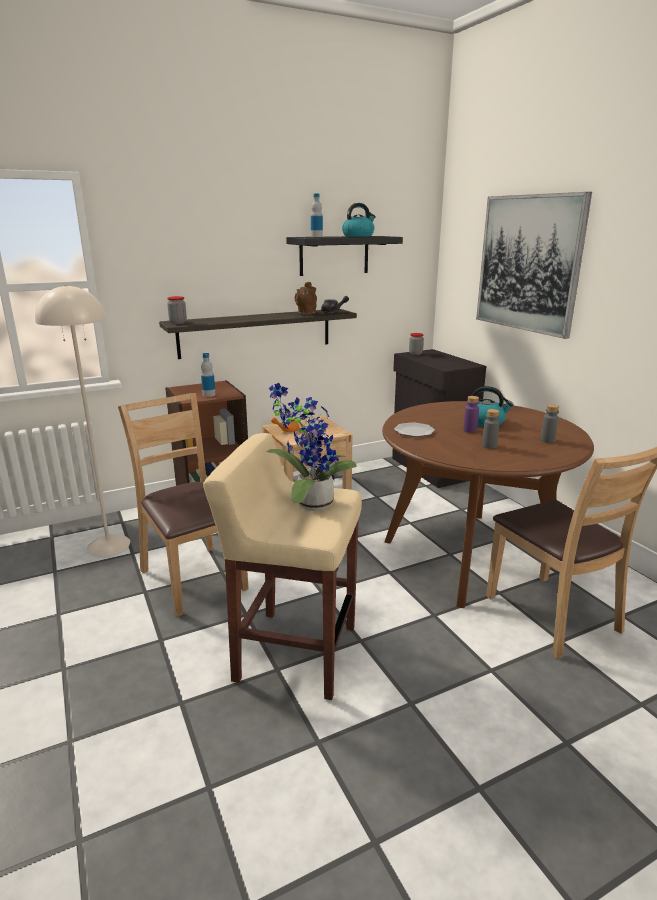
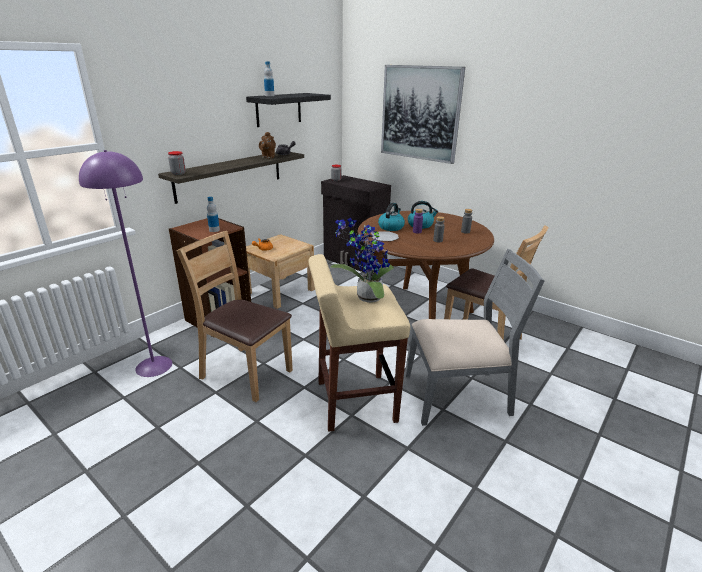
camera: 25 degrees left, 5 degrees up
(109, 545) = (154, 366): beige floor lamp -> purple floor lamp
(358, 236) = (297, 94): kettle -> kettle (391, 227)
(449, 689) = (457, 395): none -> grey chair

